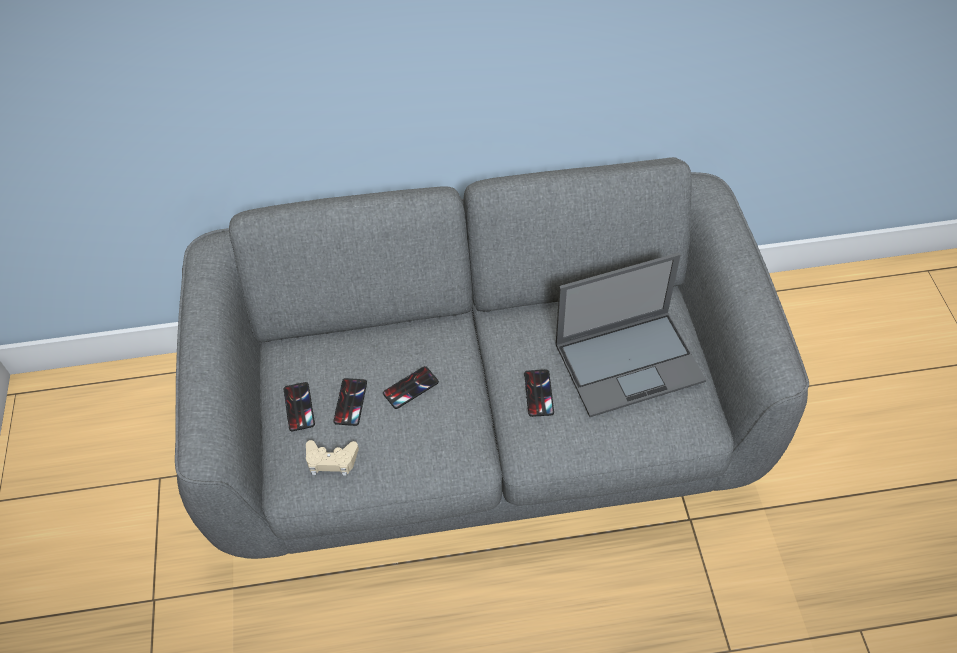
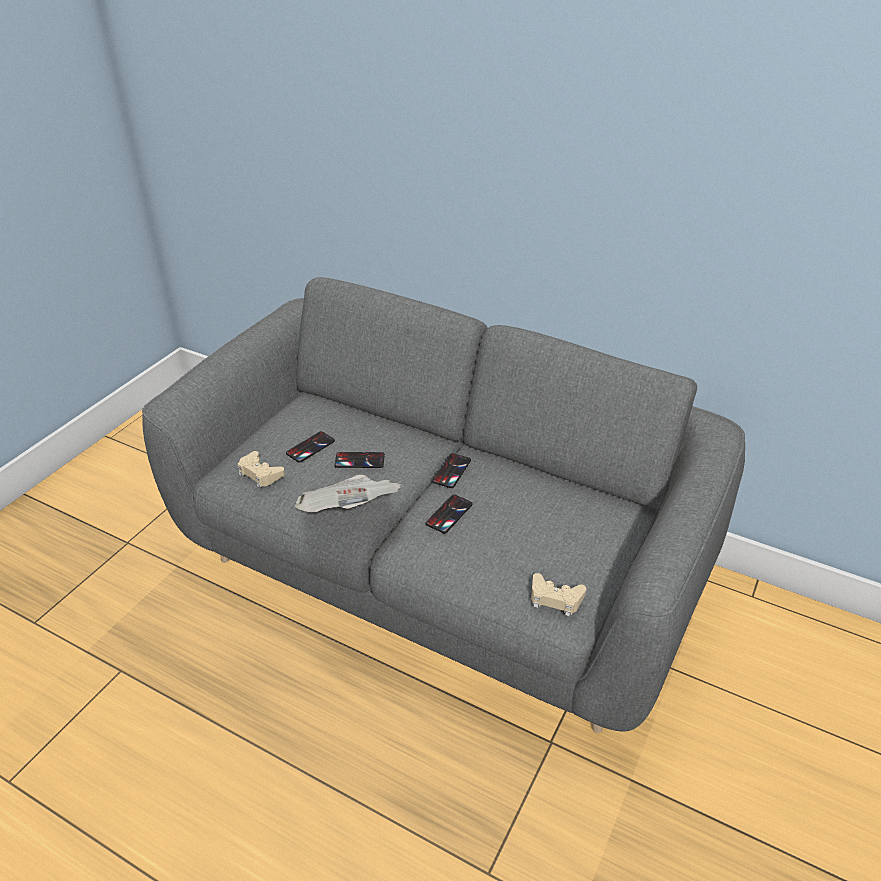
camera: 35 degrees right, 15 degrees down
(299, 407) = (276, 433): phone -> phone (451, 471)
(456, 447) = (350, 513): none -> newspaper
(630, 361) = (546, 533): laptop -> none
(687, 418) = (555, 599): none -> beige game controller

